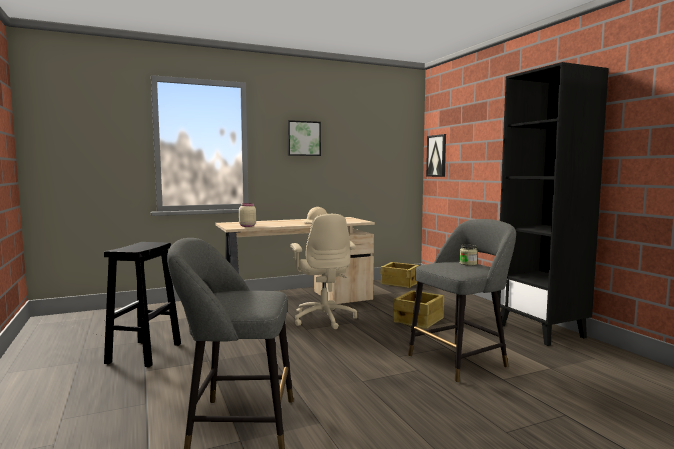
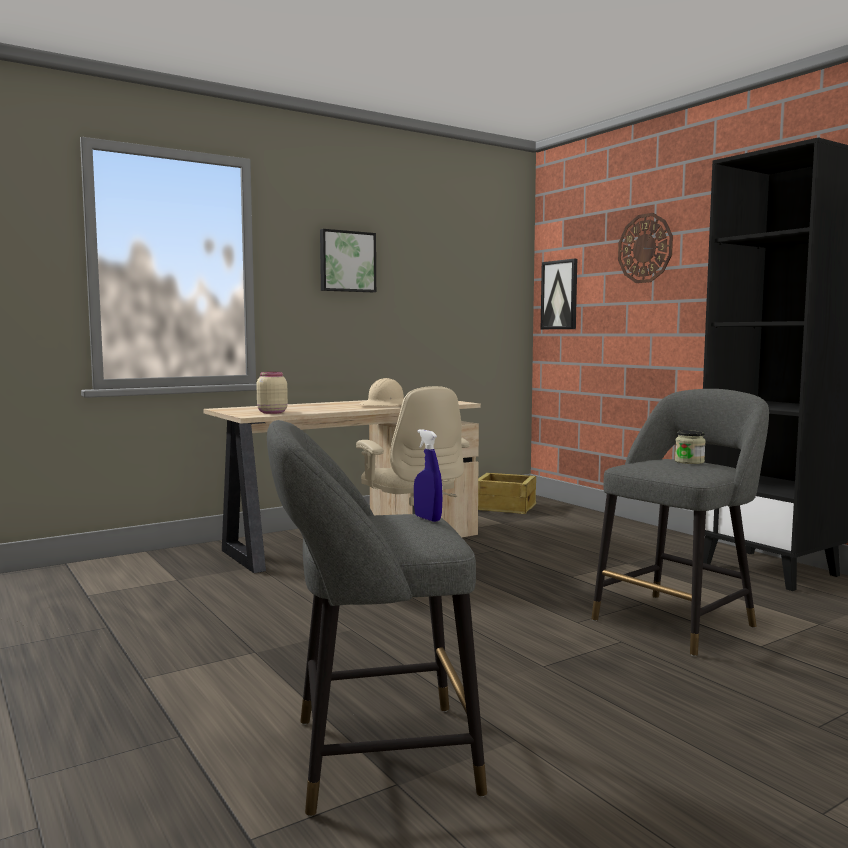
camera: 10 degrees left, 0 degrees up
(144, 354) = (122, 648): black stool -> none
(269, 294) = (427, 518): none -> blue spray bottle
(419, 320) = (573, 563): crate -> none
(482, 128) = (645, 248): none -> wall clock

